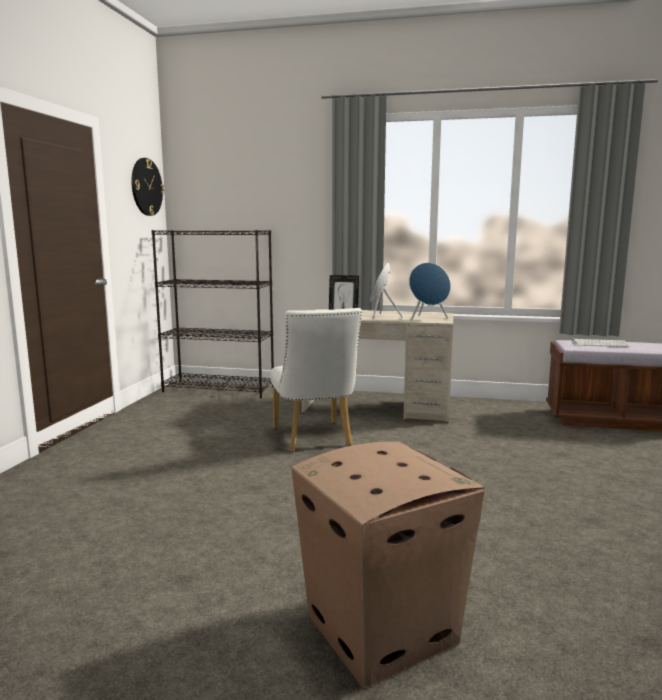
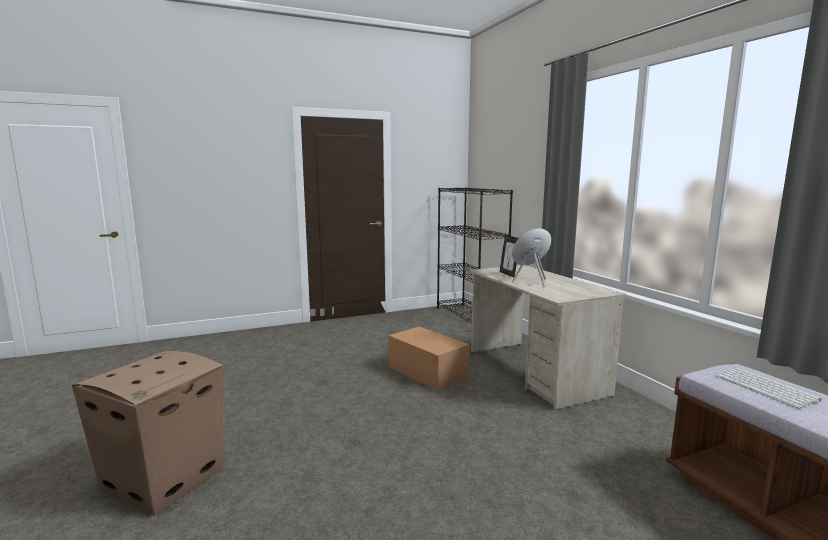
camera: 55 degrees right, 0 degrees up
(146, 187) = (442, 155): wall clock -> none
(314, 439) = (427, 372): white chair -> cardboard box
(427, 318) = (560, 293): blue speaker -> none

